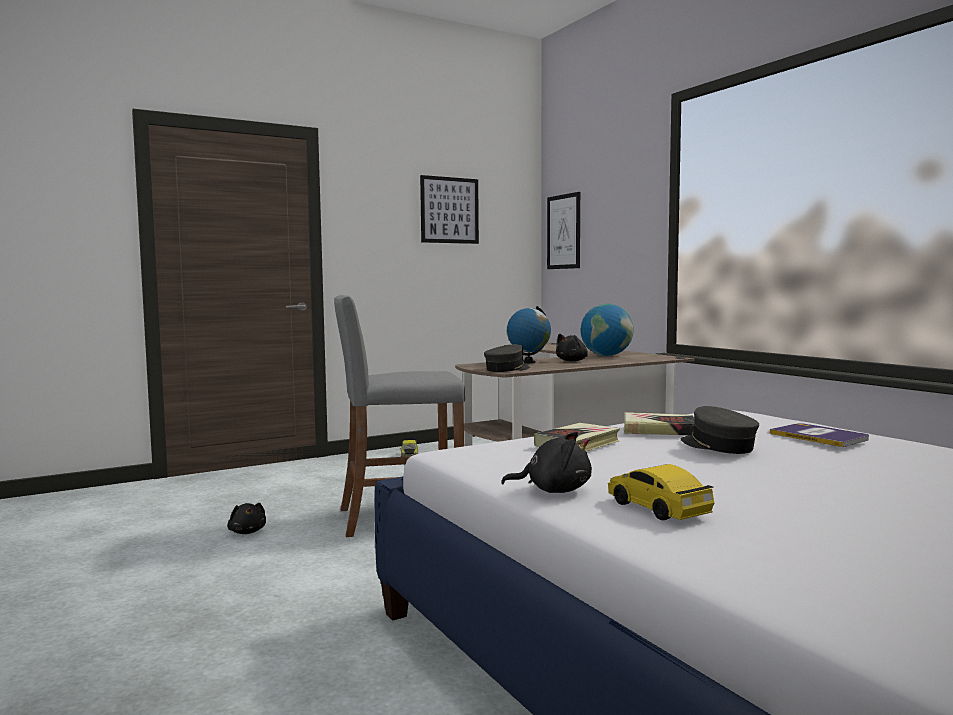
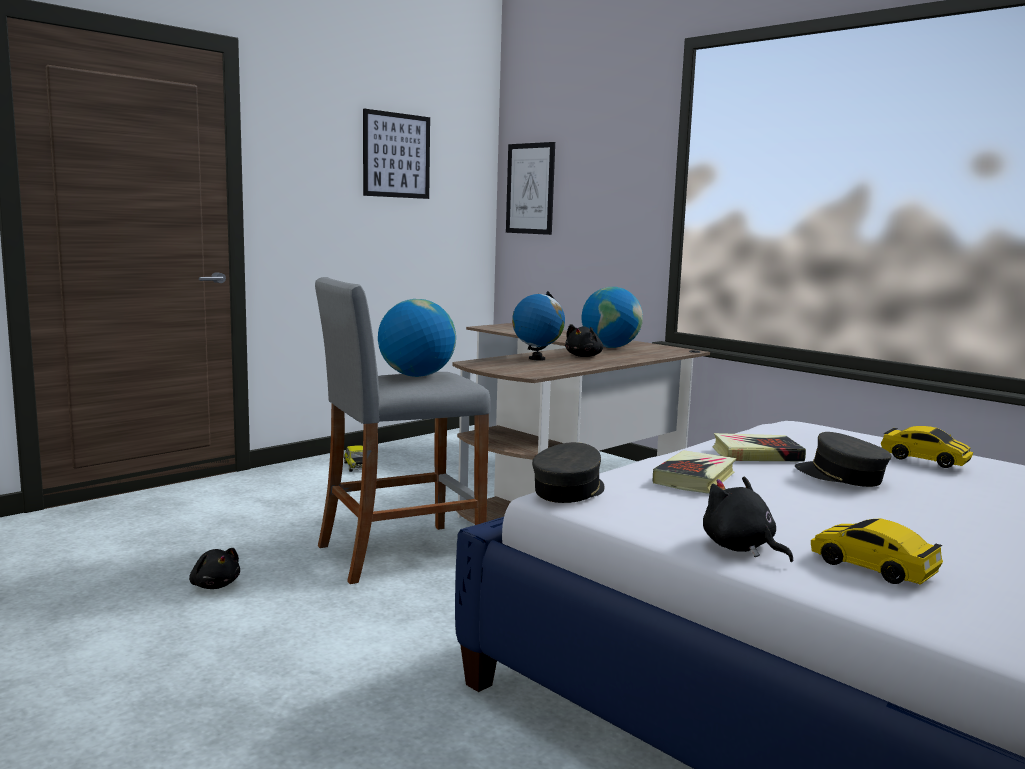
camera: 15 degrees left, 5 degrees up
(411, 372) = (416, 376): none -> globe
(507, 369) = (527, 371): grey cap -> grey cap (569, 490)
(554, 490) = (741, 548): black plush toy -> black plush toy turned 120 degrees counterclockwise
(819, 436) = (924, 460): book -> toy car

